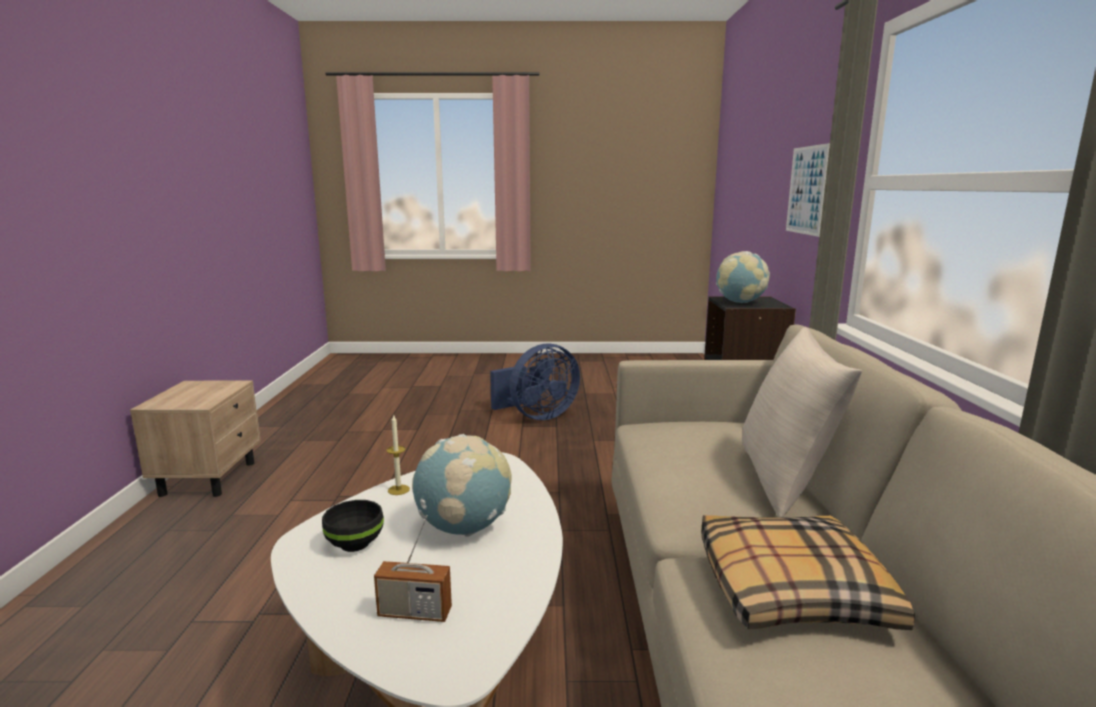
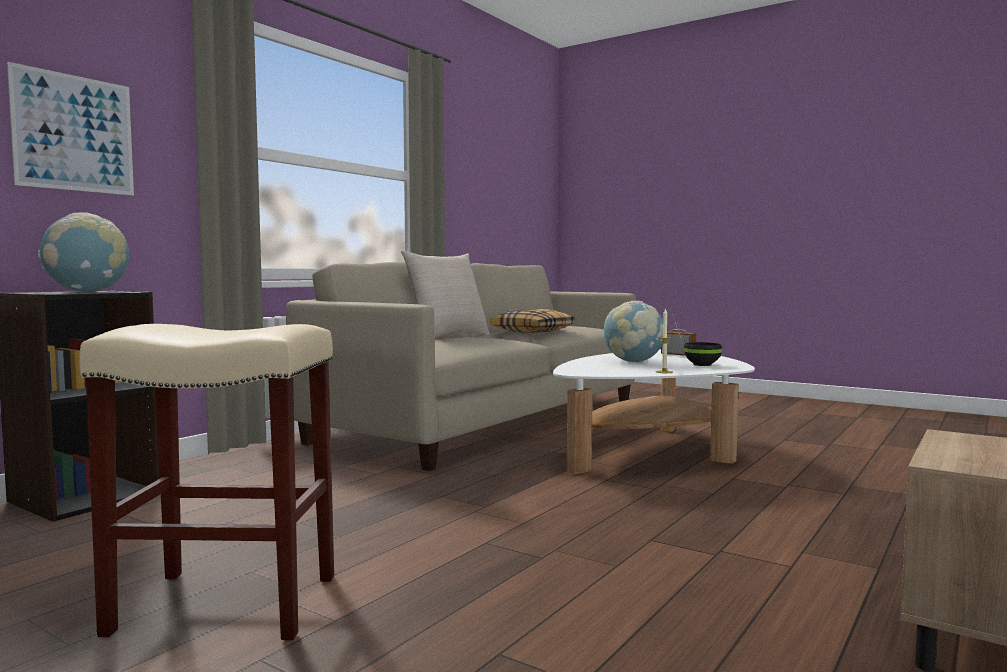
camera: 145 degrees left, 10 degrees down
(537, 416) = (222, 605): blue fan -> beige stool

